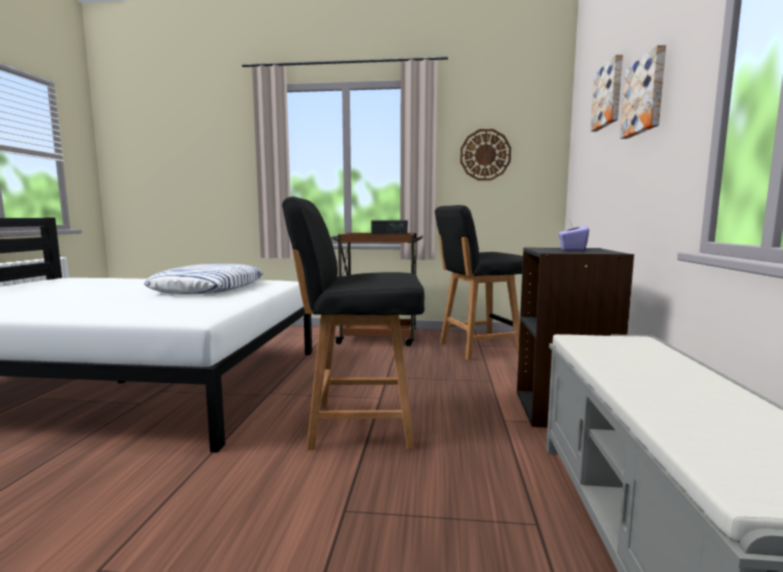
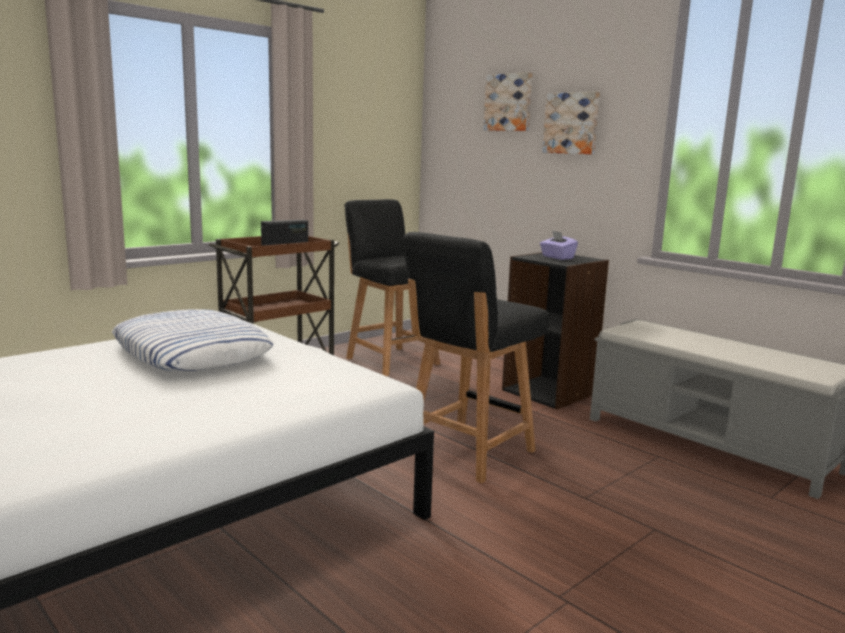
camera: 50 degrees left, 5 degrees up
(477, 348) = (391, 360): black chair -> black chair turned 120 degrees clockwise
(485, 155) = (352, 133): wall clock -> none

